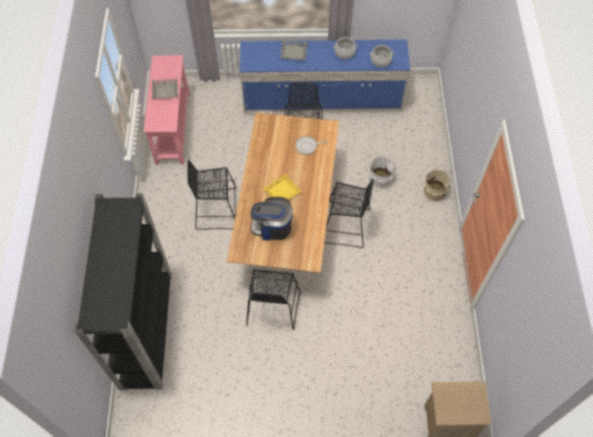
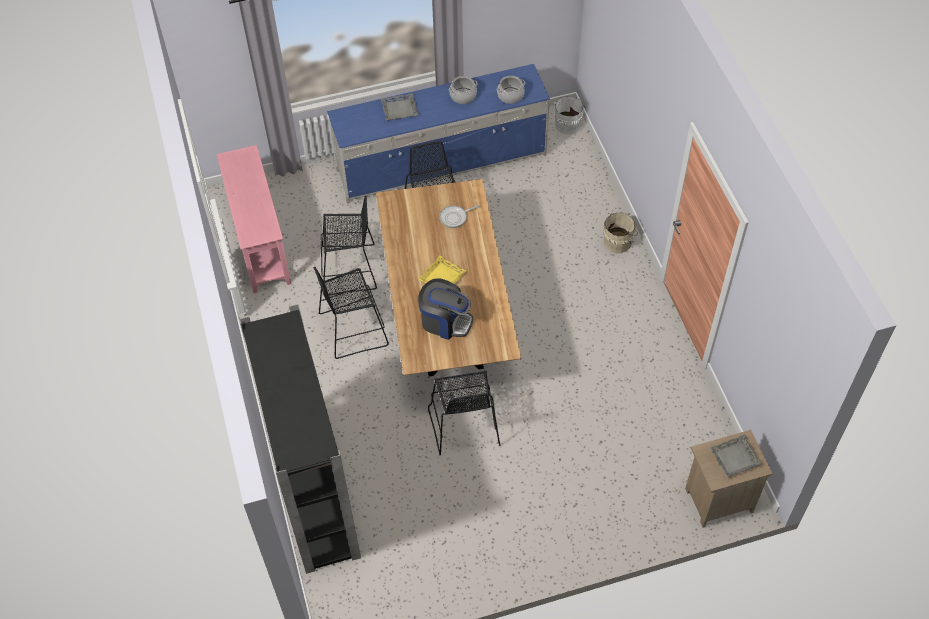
camera: 15 degrees left, 5 degrees down
(165, 91) = (250, 193): grey tray -> grey tray (735, 458)
(272, 227) = (445, 321): coffee machine -> coffee machine turned 150 degrees counterclockwise
(344, 225) = (521, 307): black stool -> black stool (348, 269)
(380, 178) = (546, 242): white bucket -> white bucket (568, 124)

